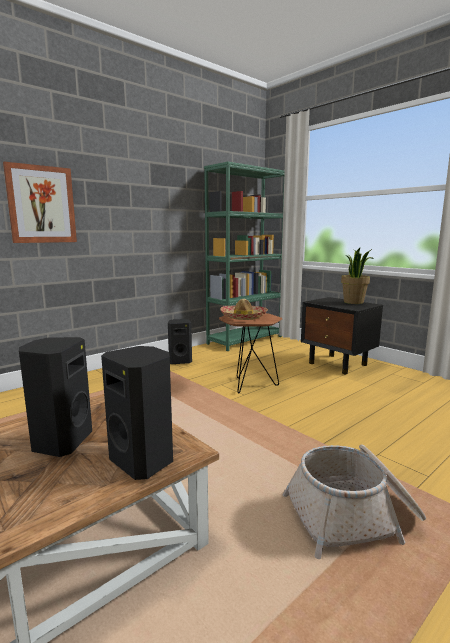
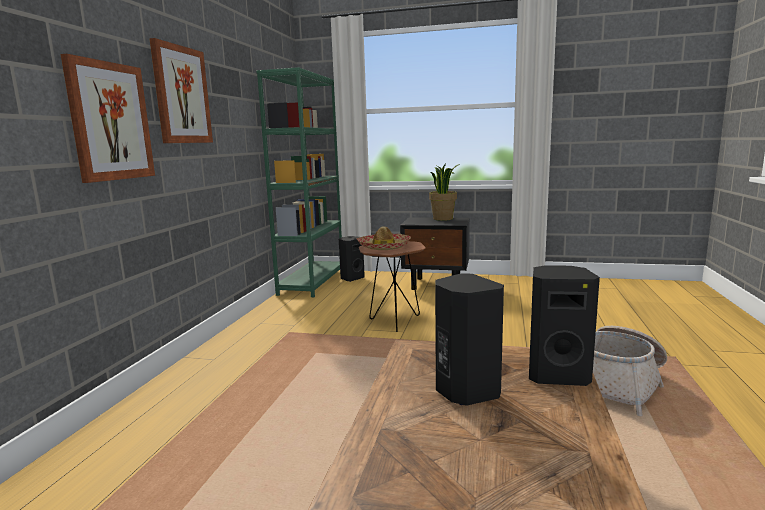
camera: 35 degrees left, 0 degrees up
(114, 187) = (181, 95): none -> picture
(180, 361) = (279, 320): black speaker -> black speaker (351, 278)

